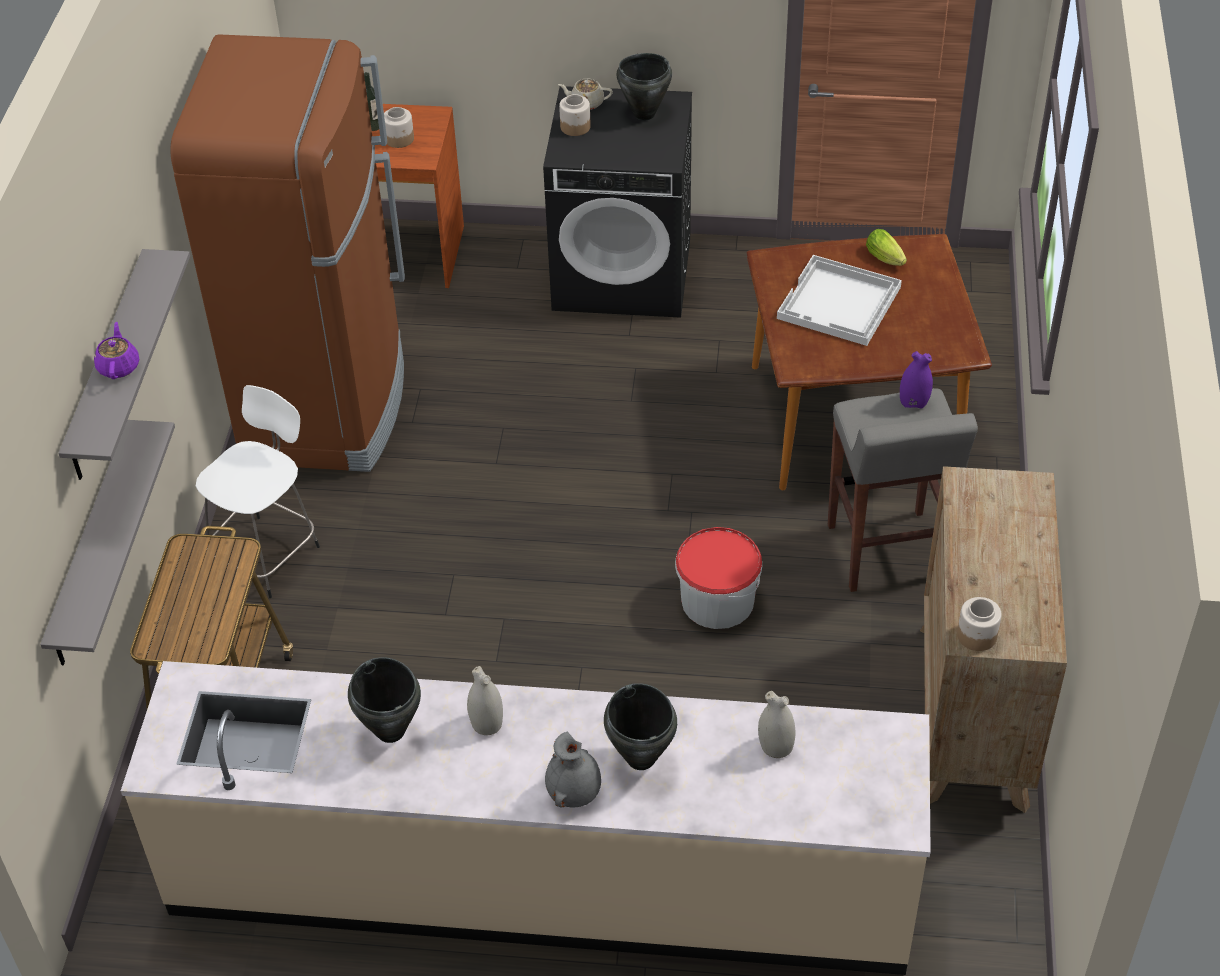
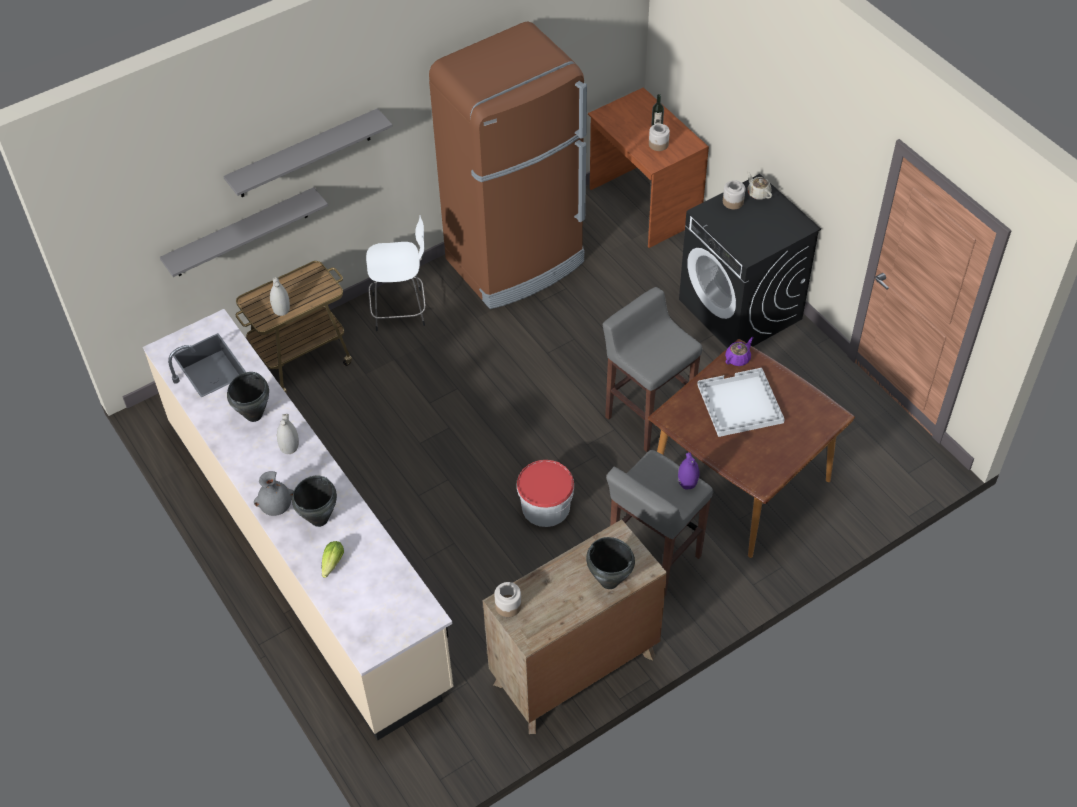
camera: 50 degrees right, 5 degrees up
(119, 366) = (293, 156): purple teapot -> purple teapot (738, 358)
(644, 114) = (777, 221): black cooking pot -> black cooking pot (609, 581)
(684, 436) = (647, 416): none -> grey stool
(775, 745) = (374, 568): white vase -> white vase (281, 309)
(886, 259) = (800, 402): lettuce -> lettuce (331, 565)

